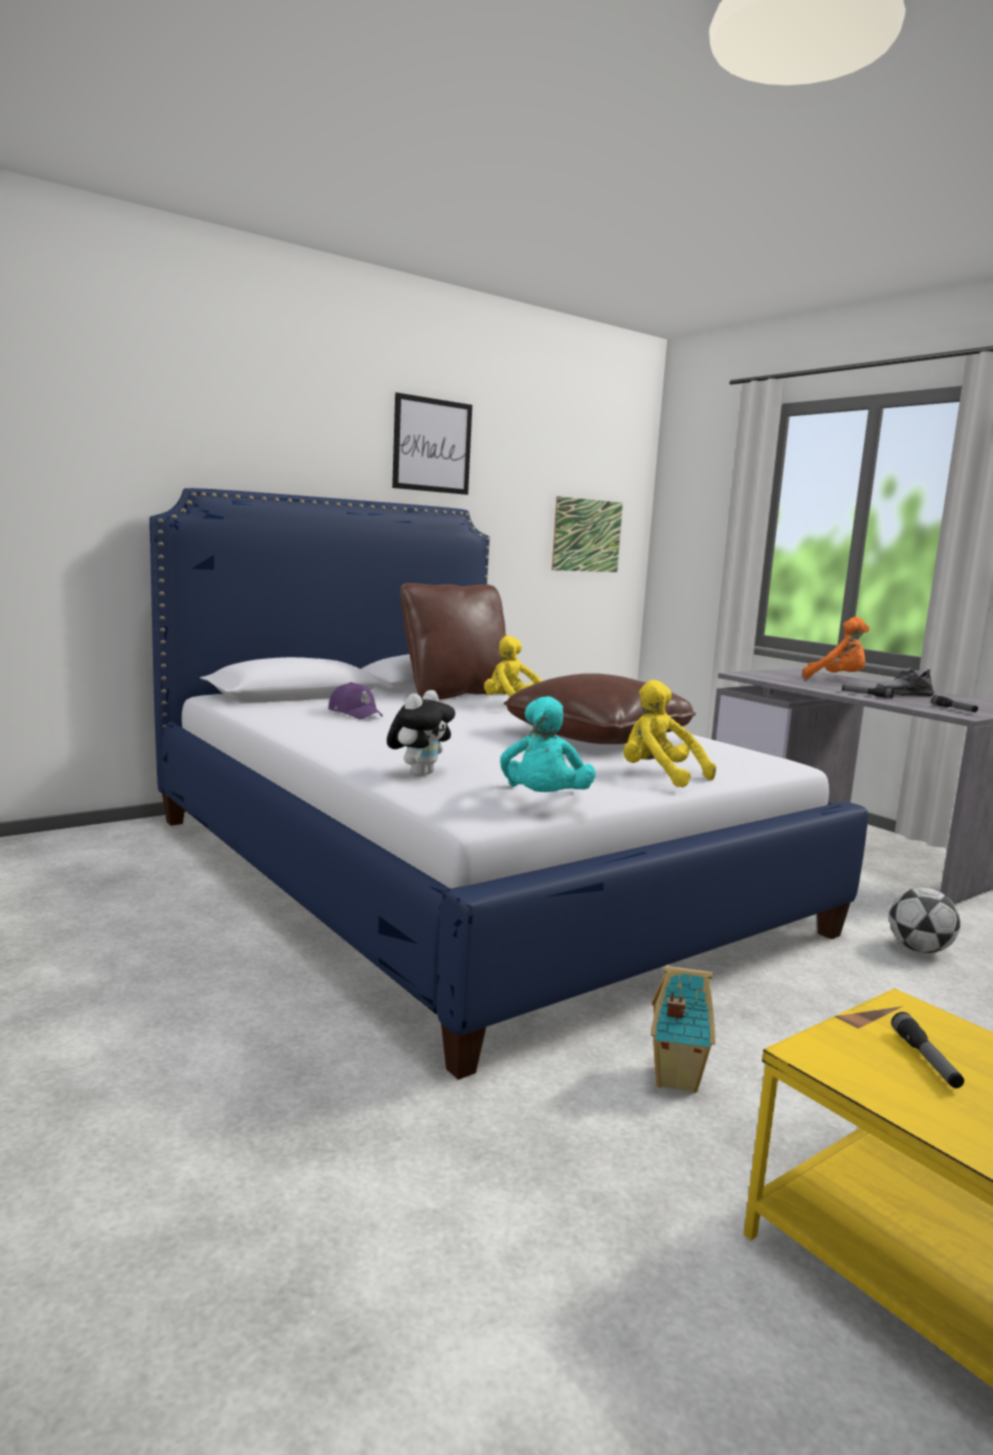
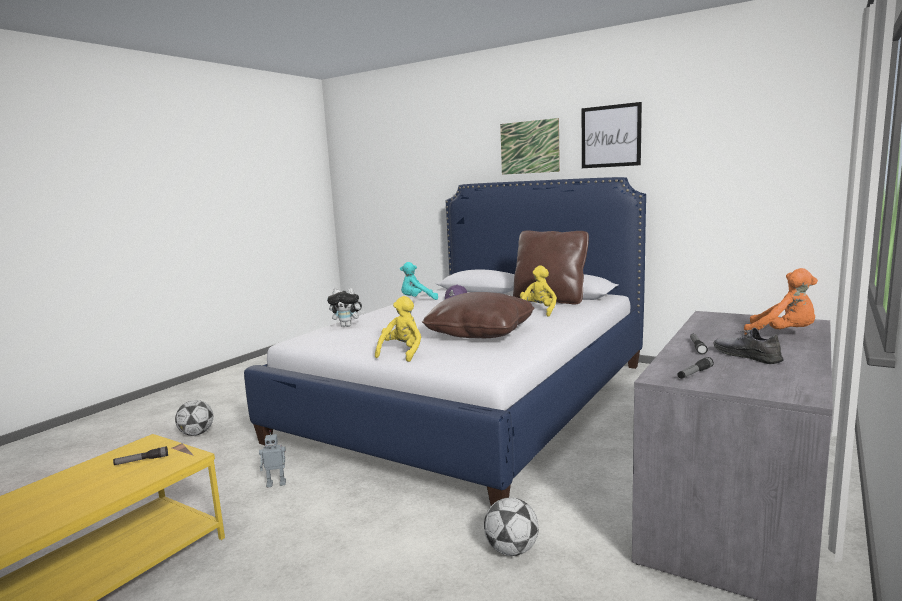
camera: 70 degrees right, 0 degrees up
(284, 1174) = (197, 434): none -> football
(543, 801) = (320, 344): turquoise plush toy -> turquoise plush toy (417, 300)
(587, 535) = (773, 183): picture -> picture (529, 147)
(674, 1078) = (276, 483): toy house -> toy robot
(836, 679) = (783, 334): orange plush toy -> orange plush toy turned 60 degrees counterclockwise

